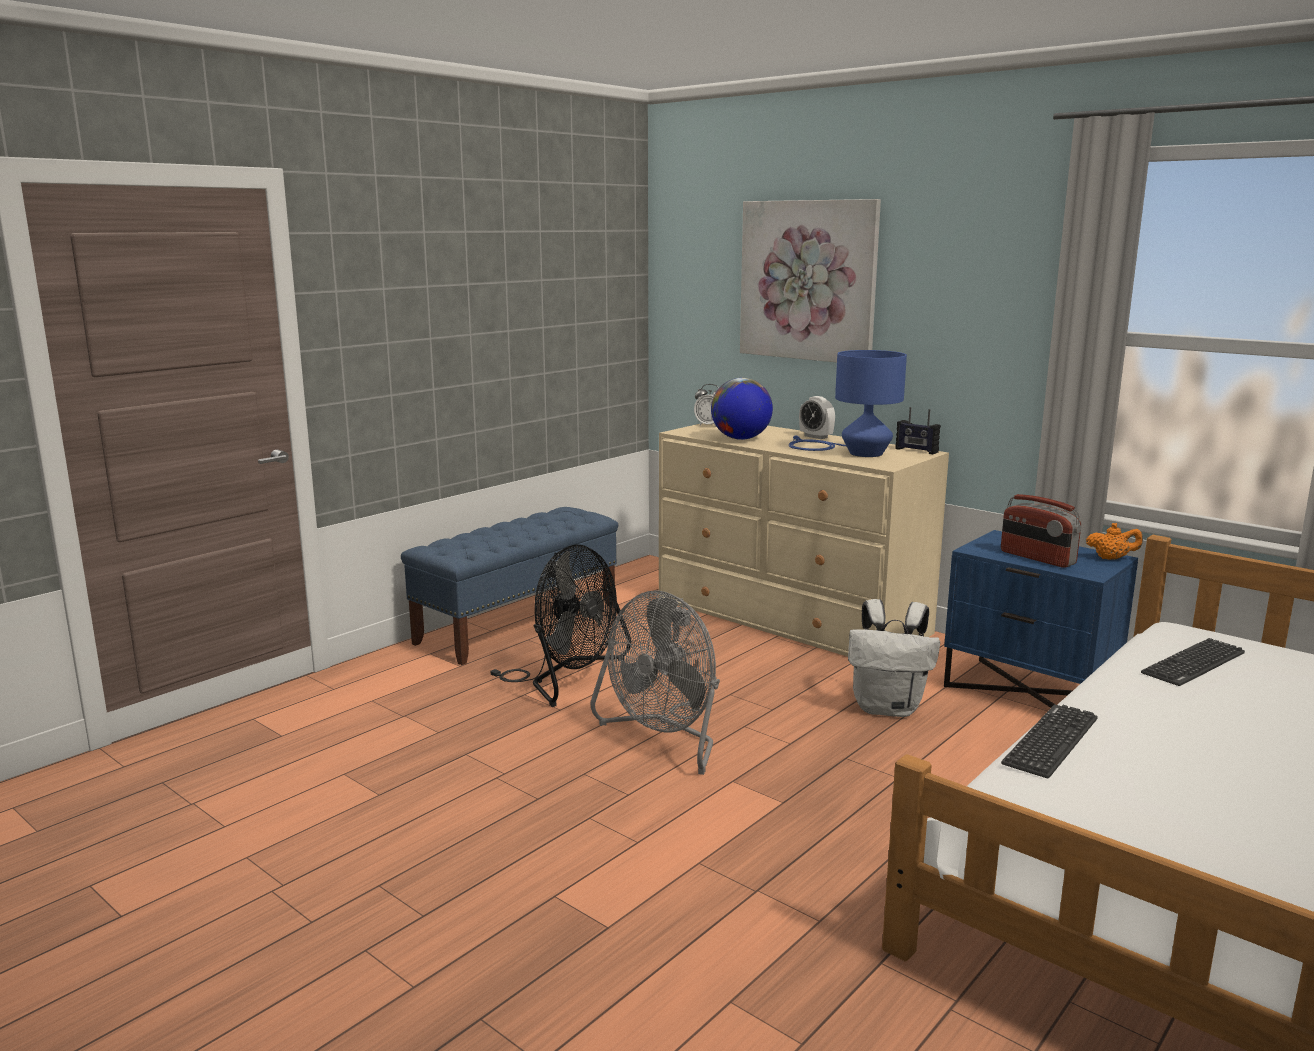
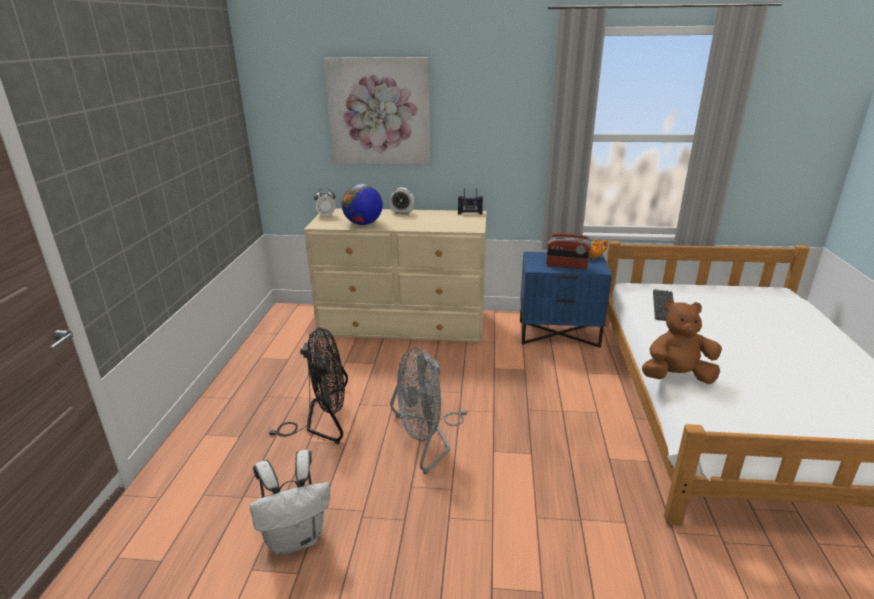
camera: 35 degrees left, 10 degrees up
(518, 623) = (244, 385): blue bench -> none
(666, 736) = (427, 436): grey fan -> grey fan turned 60 degrees clockwise
(844, 450) = (434, 221): blue table lamp -> none
(888, 708) = (513, 368): white backpack -> white backpack (296, 537)
(1051, 741) = (676, 377): keyboard -> brown plush toy

